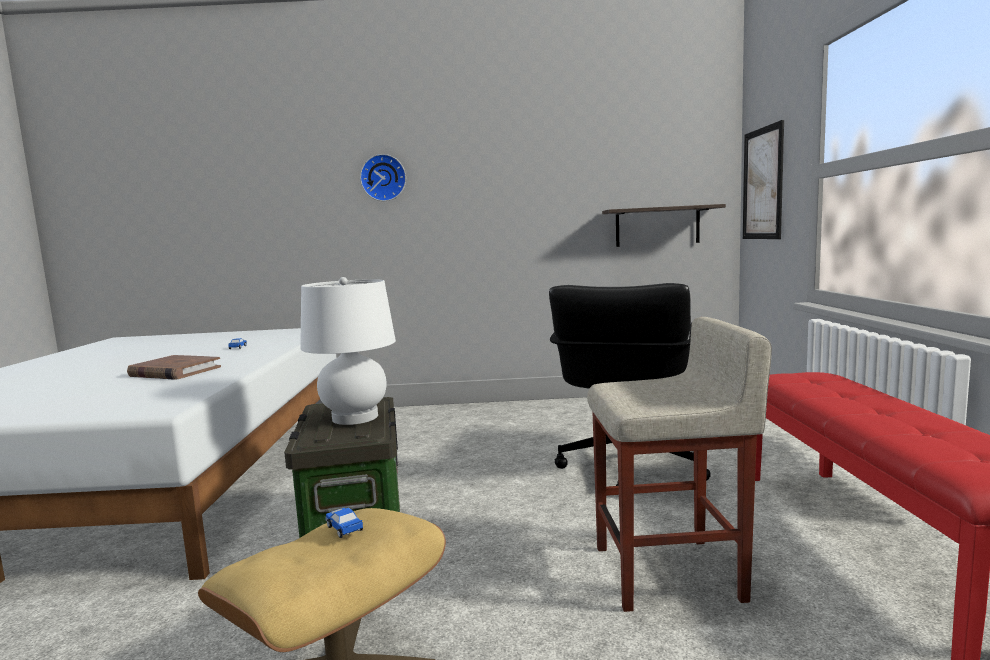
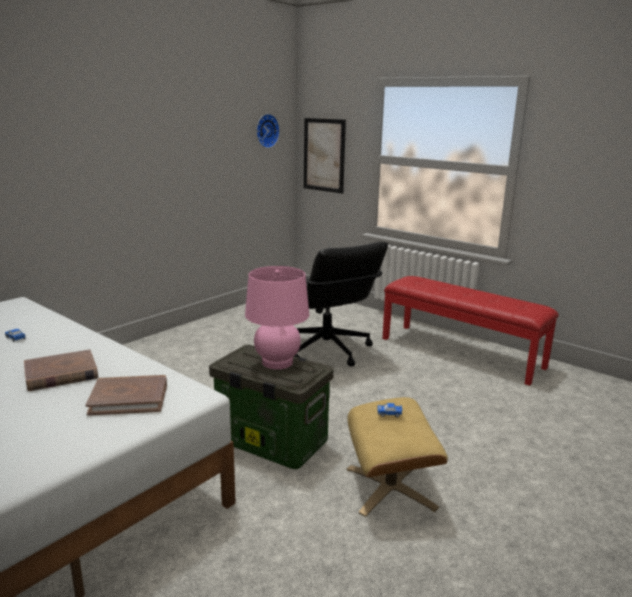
camera: 50 degrees left, 10 degrees up
(136, 397) = (129, 398): none -> brown book
(355, 417) = (277, 362): white table lamp -> pink table lamp
(383, 178) = (62, 143): wall clock -> wall clock (266, 130)
(657, 226) = (257, 180): shelf -> none
(669, 573) = (423, 391): beige stool -> none

